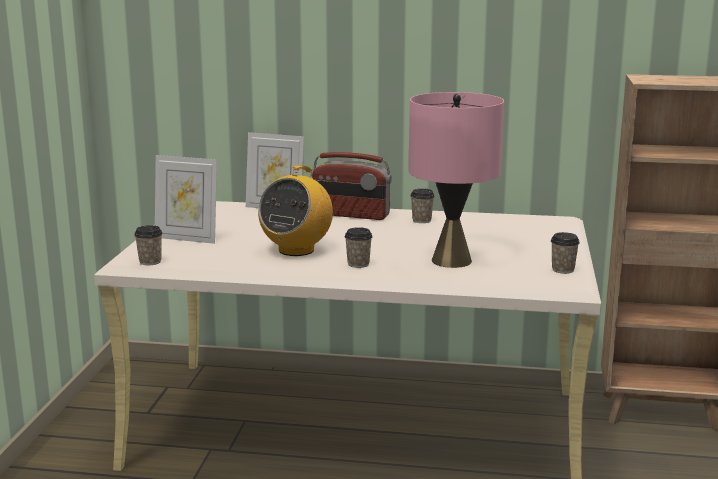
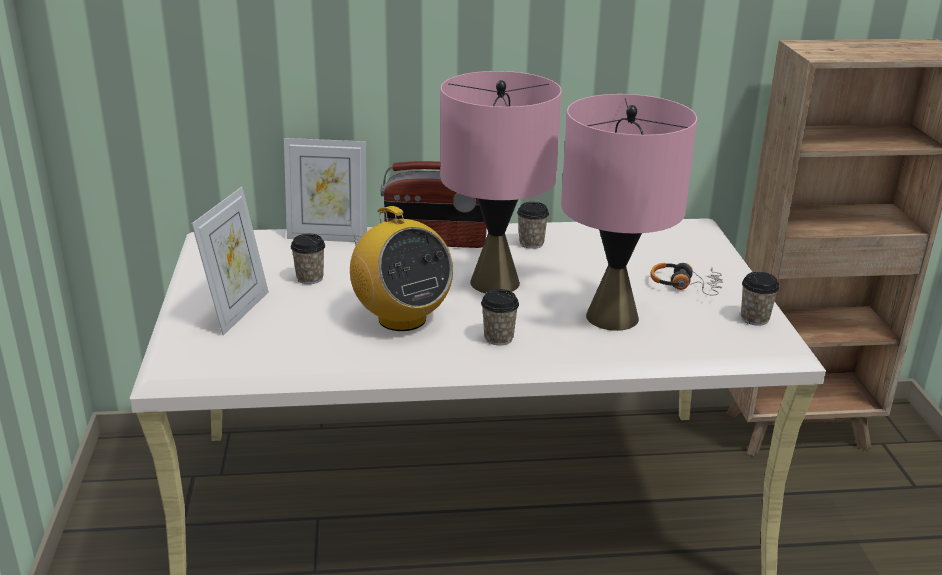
camera: 15 degrees left, 10 degrees up
(150, 262) = (208, 367): cup -> cup (310, 278)
(187, 238) = (238, 311): picture frame -> picture frame turned 75 degrees counterclockwise
(296, 250) = (401, 318): radio -> radio turned 45 degrees counterclockwise
(378, 238) = (495, 283): none -> pink table lamp
(523, 249) = (685, 285): none -> headphones

